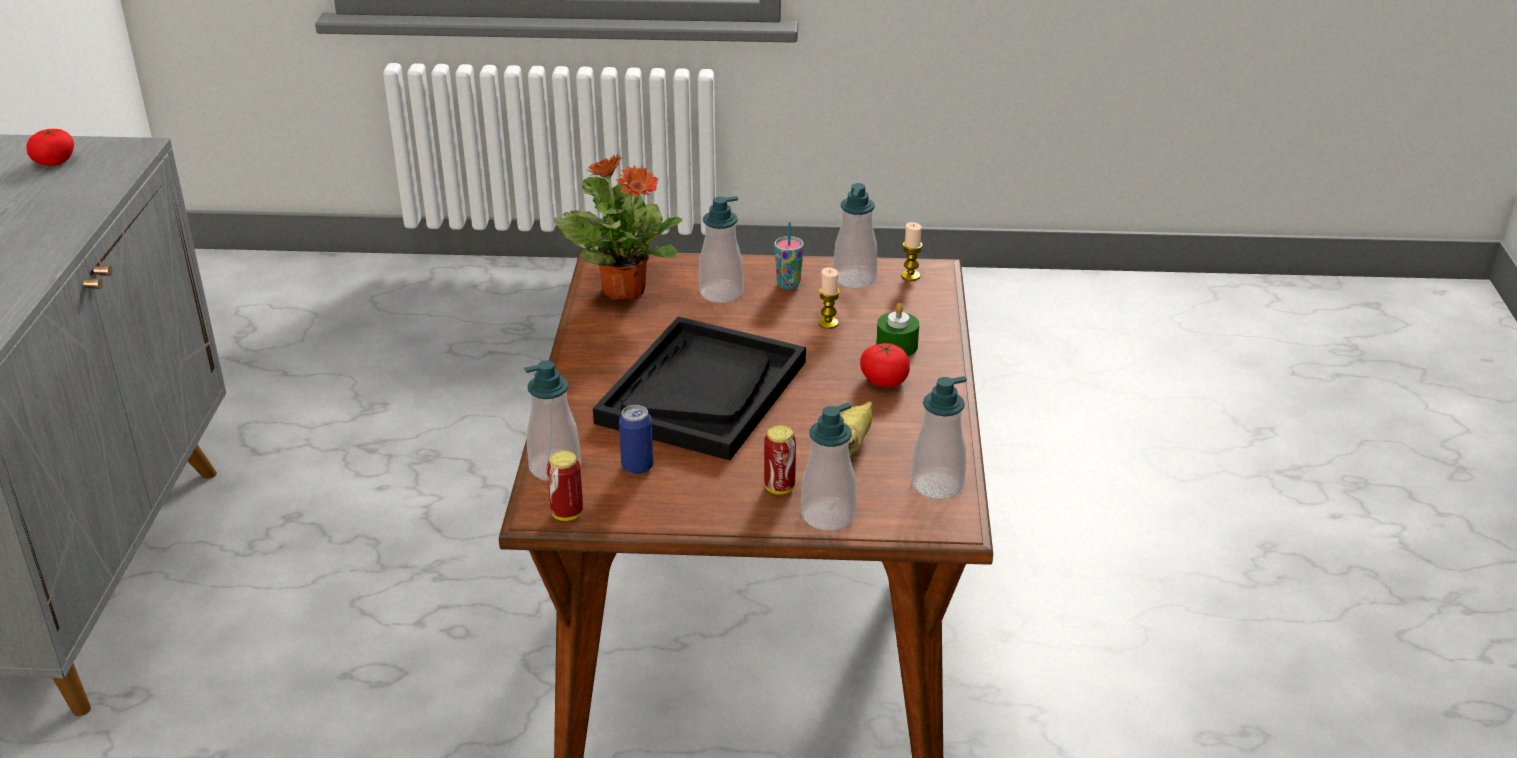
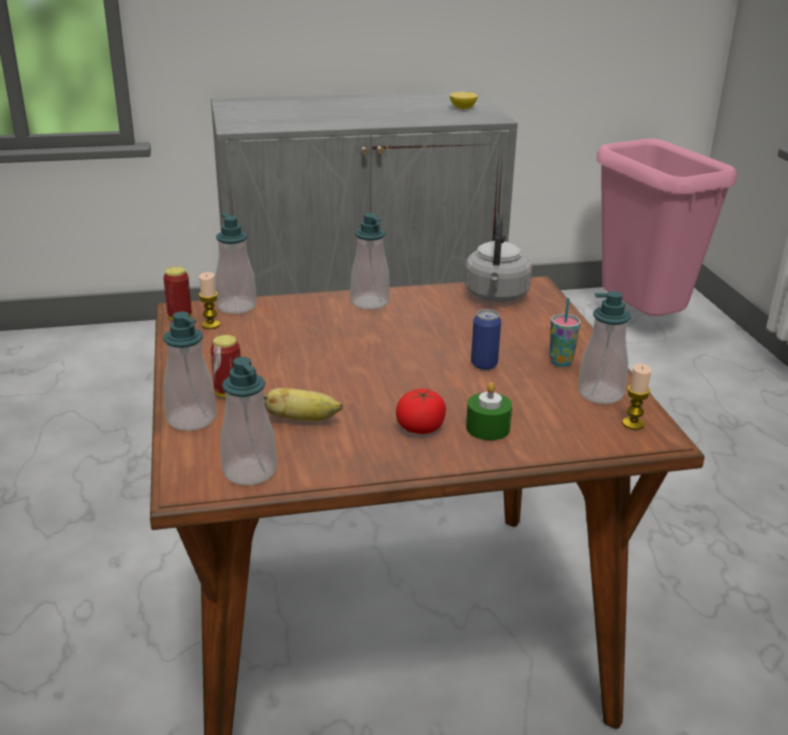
camera: 75 degrees right, 5 degrees down
(54, 161) = (462, 108): tomato -> lemon
(253, 318) = (637, 321): none -> pink trash can
(623, 289) = (496, 296): potted plant -> grey kettle
(637, 466) = (244, 334): can -> can (484, 364)
(702, 391) = (359, 345): black tray -> none
(721, 293) = (521, 334): soap dispenser -> soap dispenser (369, 302)
(828, 323) = (505, 388): candle -> candle (210, 325)

